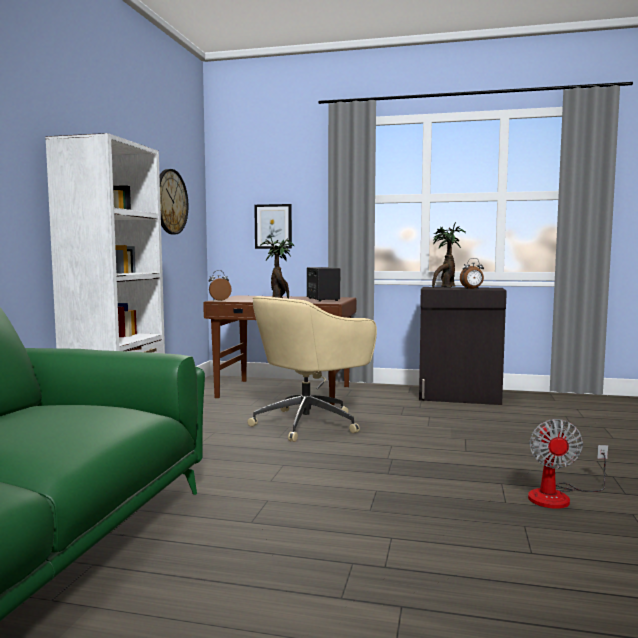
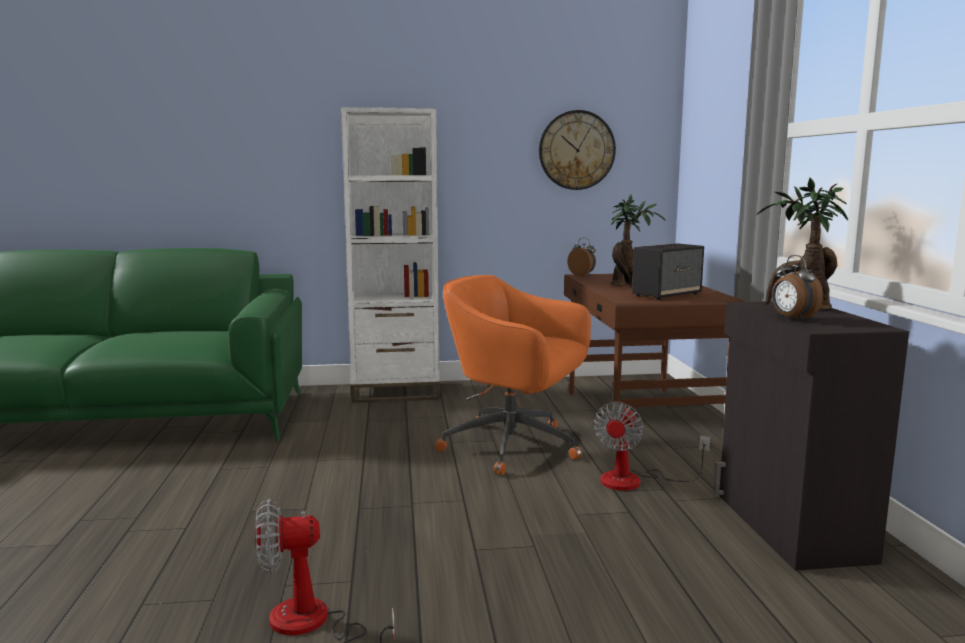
camera: 70 degrees right, 5 degrees up
(273, 226) = (718, 176): picture -> none
(309, 423) = (515, 447): beige office chair -> orange office chair
(388, 409) = (635, 481): none -> fan

